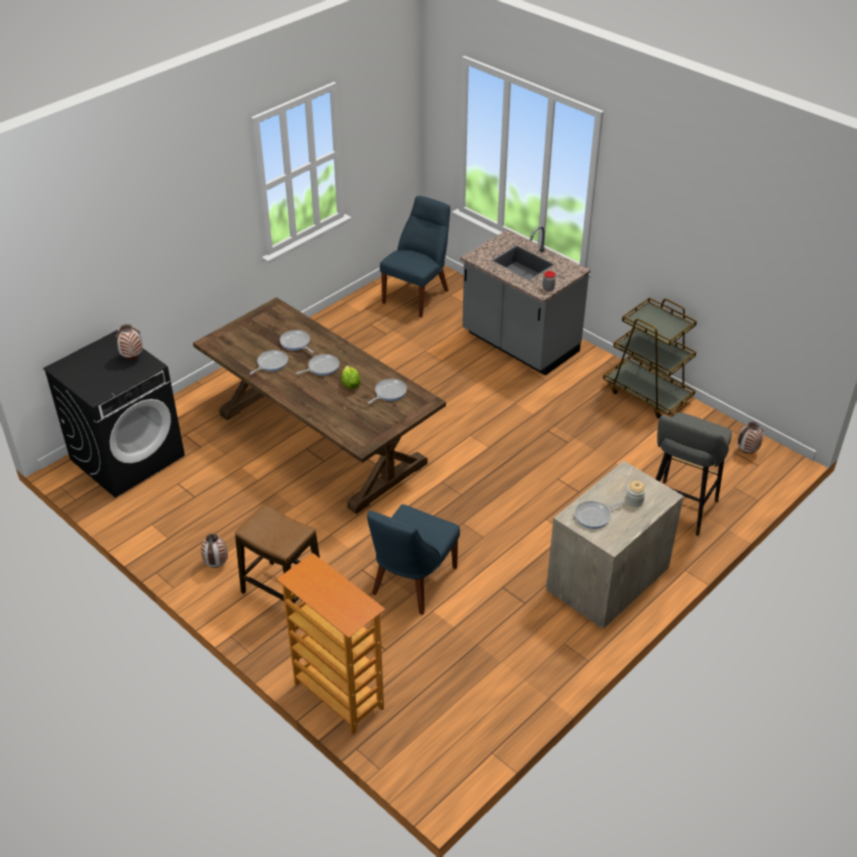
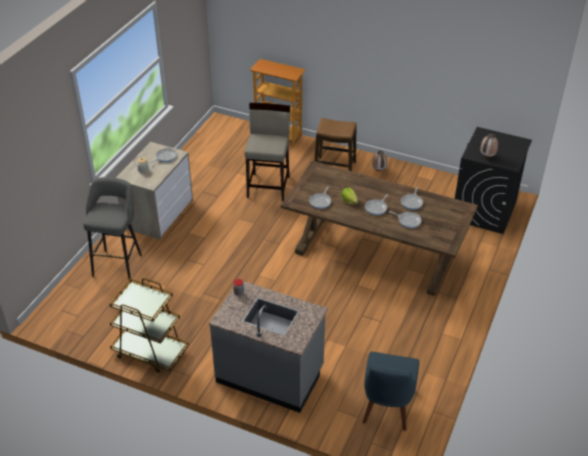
camera: 160 degrees right, 0 degrees up
(411, 583) = (268, 186): blue chair -> beige stool
(746, 452) = (69, 319): vase -> none

